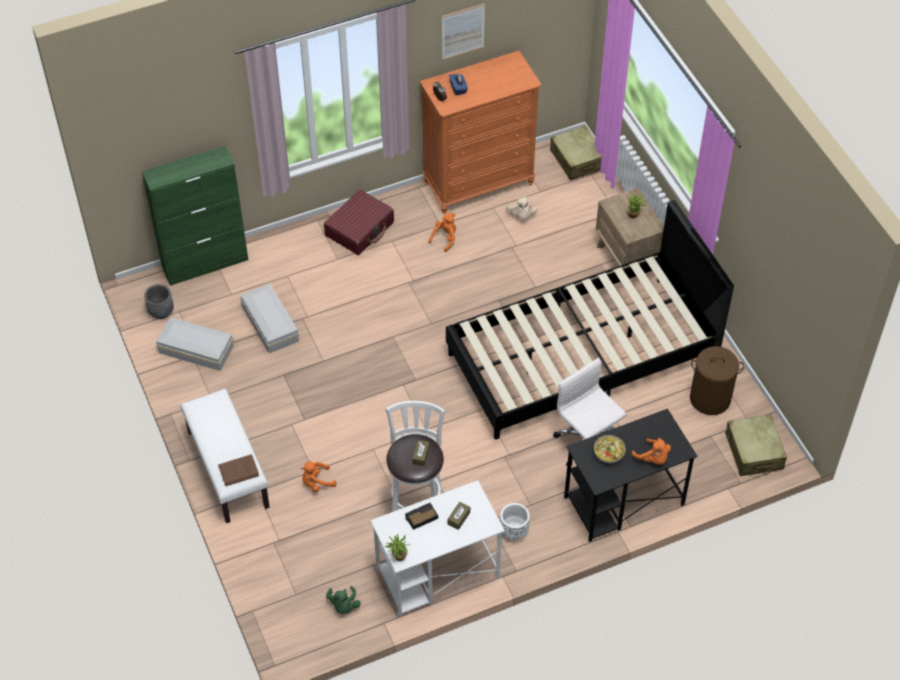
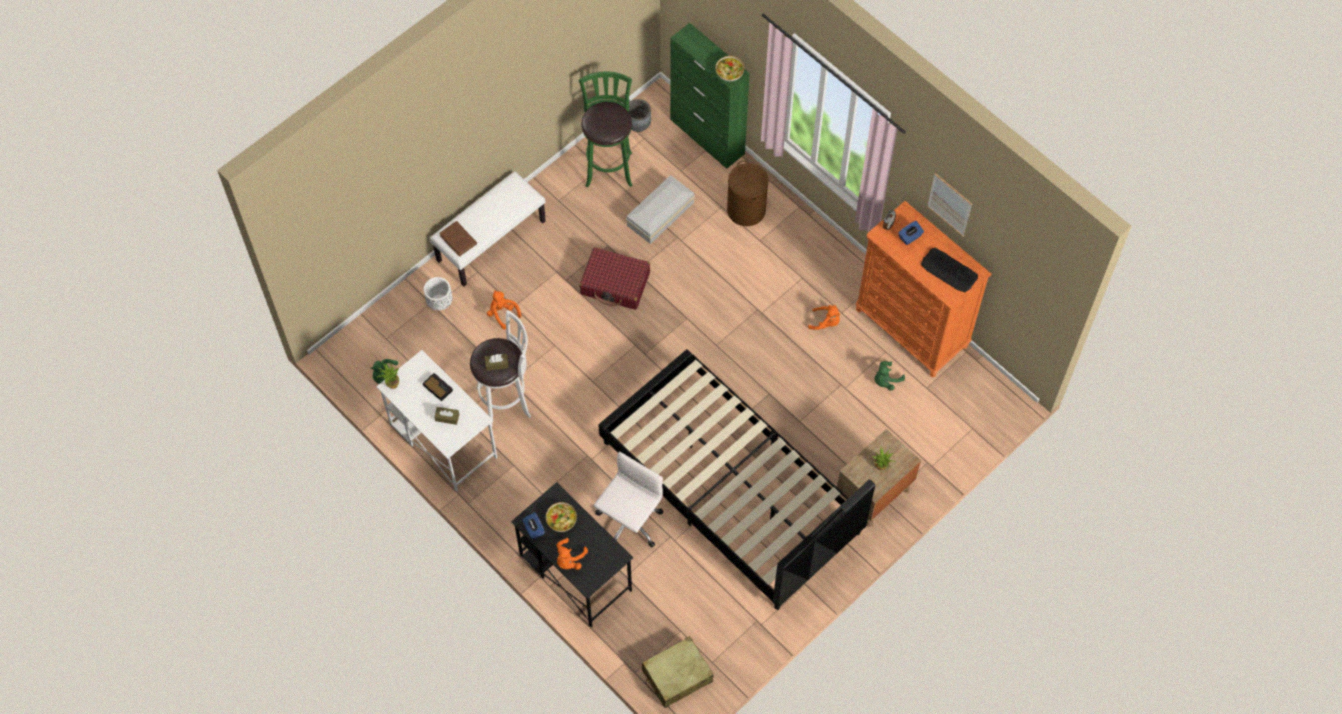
camera: 70 degrees right, 10 degrees up
(195, 348) = (609, 166): white storage box -> green stool
(216, 159) = (729, 72): none -> bowl
(360, 229) = (804, 246): red suitcase -> red suitcase (615, 284)
(503, 74) = (949, 270): none -> keyboard
(514, 531) = (509, 489): white planter -> white planter (439, 302)
(521, 216) = (885, 380): beige plush toy -> green plush toy
(577, 160) = (986, 409): beige suitcase -> none
(610, 478) = (534, 529): none -> blue tissue box
(710, 398) = (726, 619): brown laundry basket -> brown laundry basket (746, 210)

